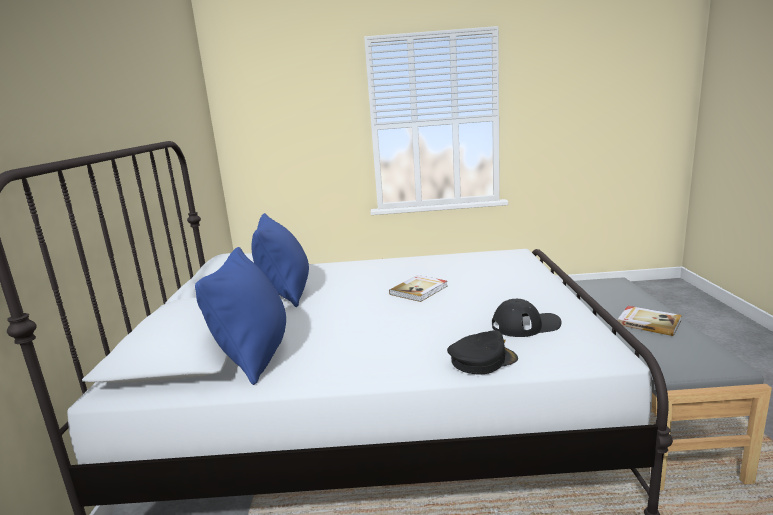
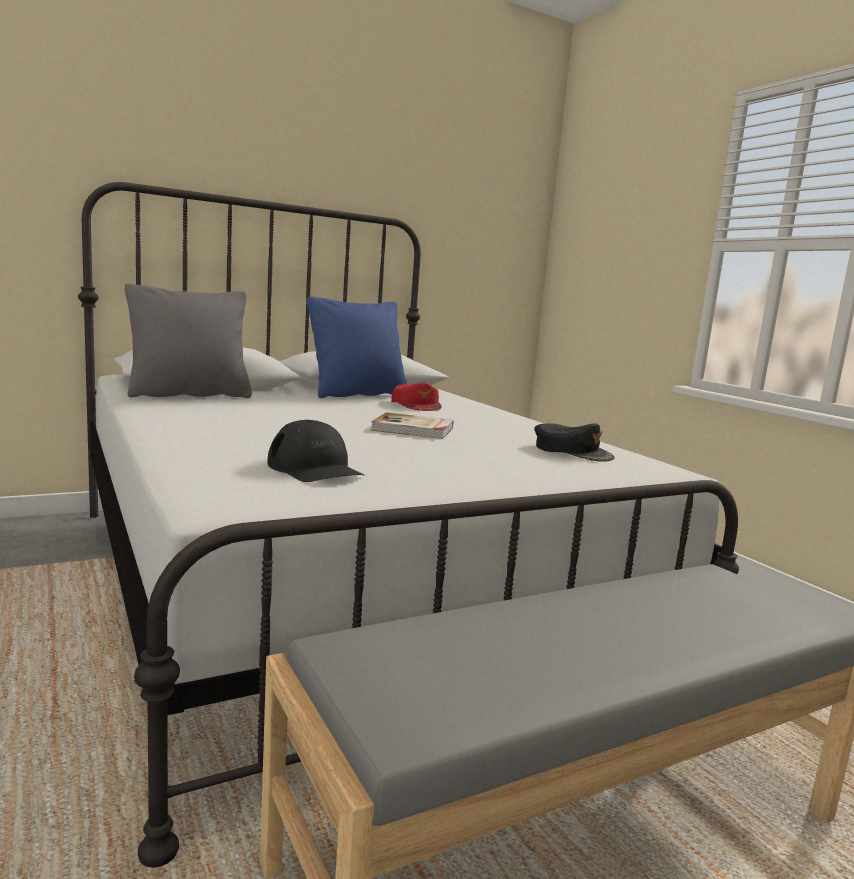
camera: 60 degrees right, 5 degrees down
(255, 356) = (190, 395): blue pillow -> grey pillow
(336, 280) = (416, 405): none -> red cap
(482, 360) = (188, 451): black cap -> black cap (572, 451)
(648, 322) = (576, 640): book -> none

